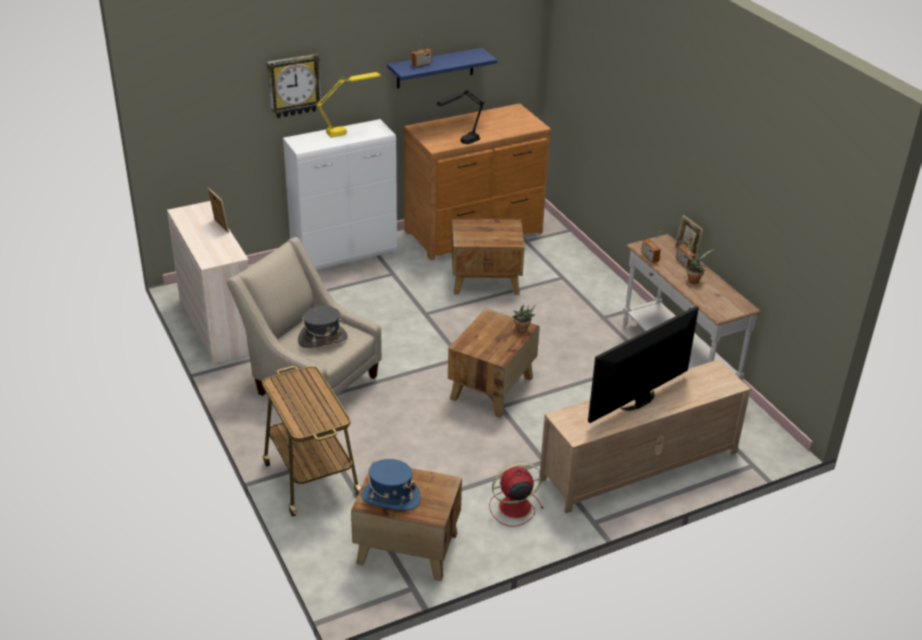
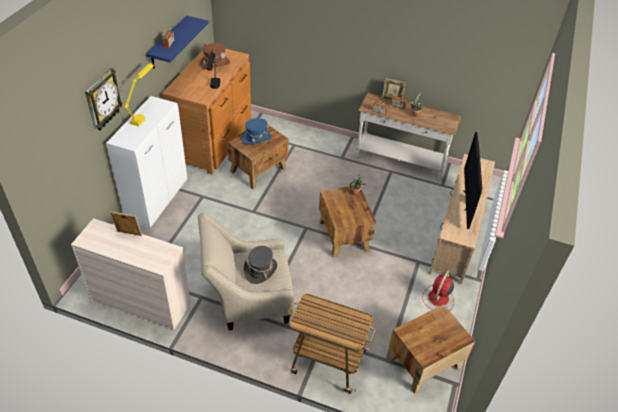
camera: 45 degrees left, 10 degrees up
(390, 497) = (430, 344): blue hat -> blue hat (256, 138)
(499, 123) = (215, 63): none -> brown hat

